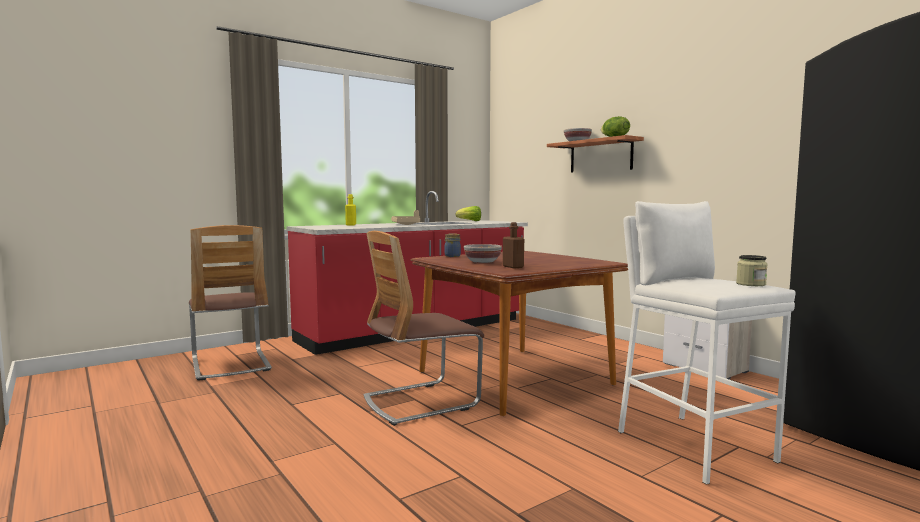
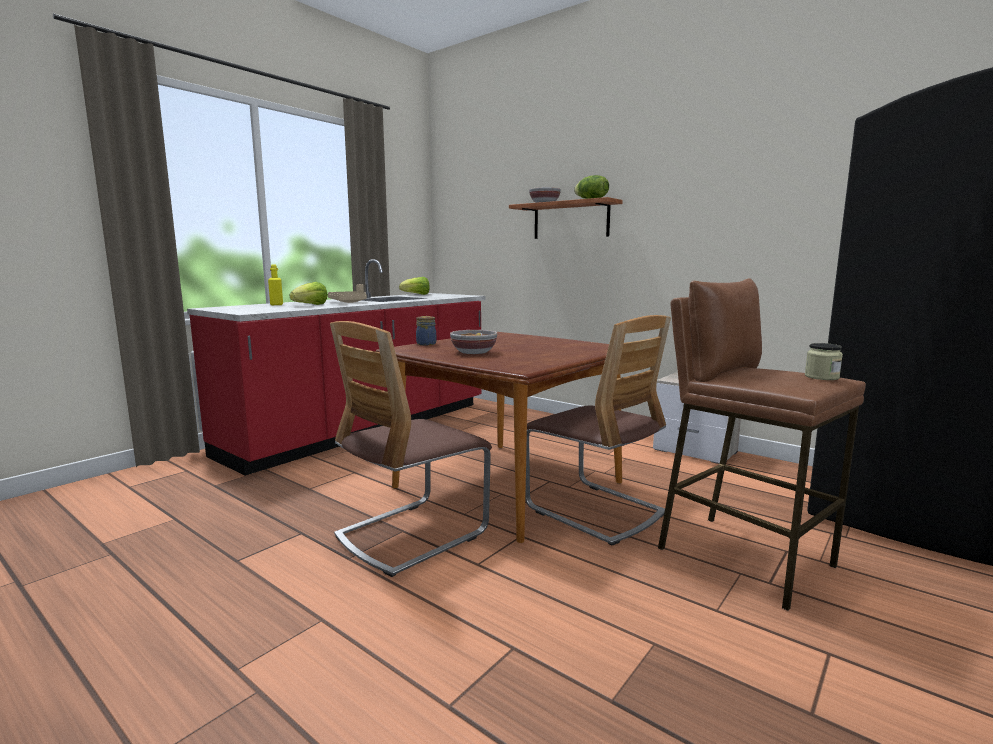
camera: 15 degrees left, 5 degrees up
(230, 364) = (125, 503): chair -> chair (594, 510)
(375, 226) = (311, 305): none -> lettuce
(513, 267) = (519, 359): brown bottle -> none
(693, 446) = (743, 556): white stool -> brown stool

